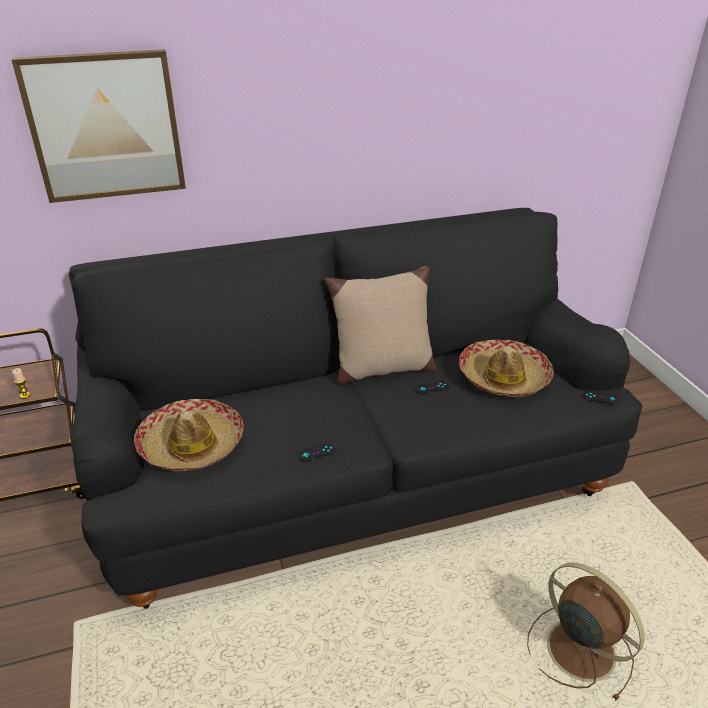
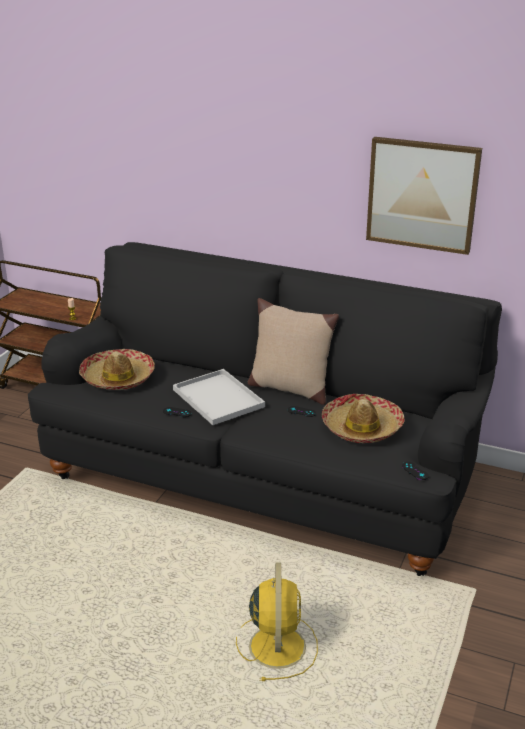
camera: 40 degrees right, 5 degrees down
(105, 126) = (165, 153): picture -> picture (422, 194)
(333, 413) = (216, 397): none -> white tray
(578, 648) = (277, 644): brown fan -> yellow fan

